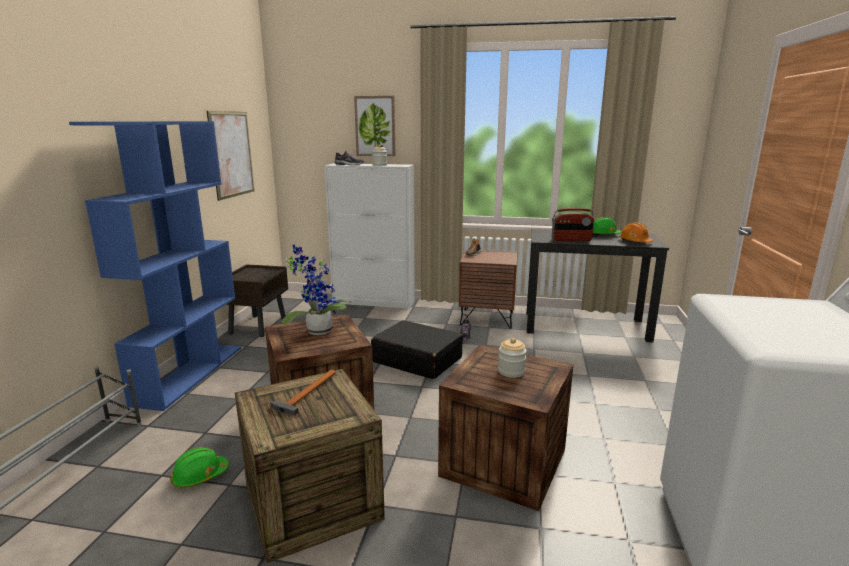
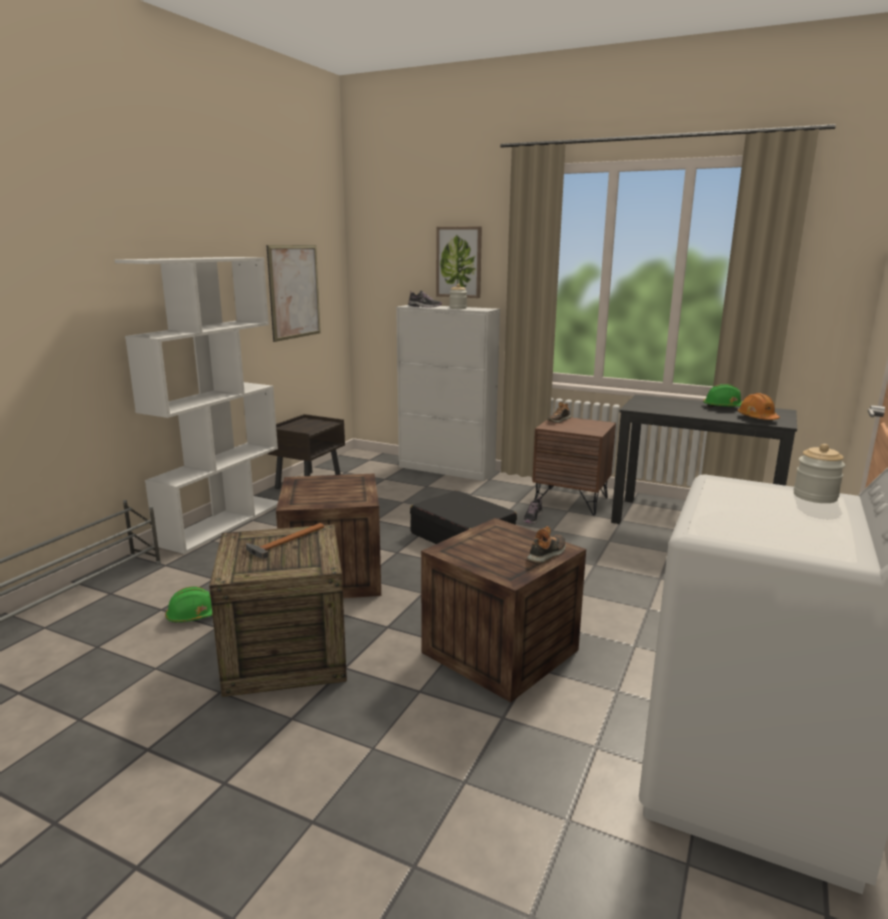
camera: 15 degrees right, 0 degrees up
(190, 374) = (222, 523): blue bookcase -> white bookcase
(317, 330) = (332, 486): potted plant -> none
(511, 371) = (508, 547): jar -> jar (815, 496)
(546, 373) = (547, 553): none -> shoe
(571, 240) = (673, 410): radio -> none

